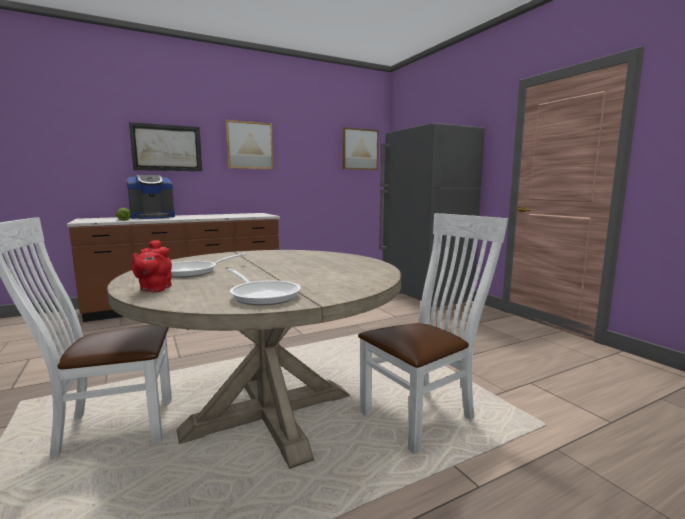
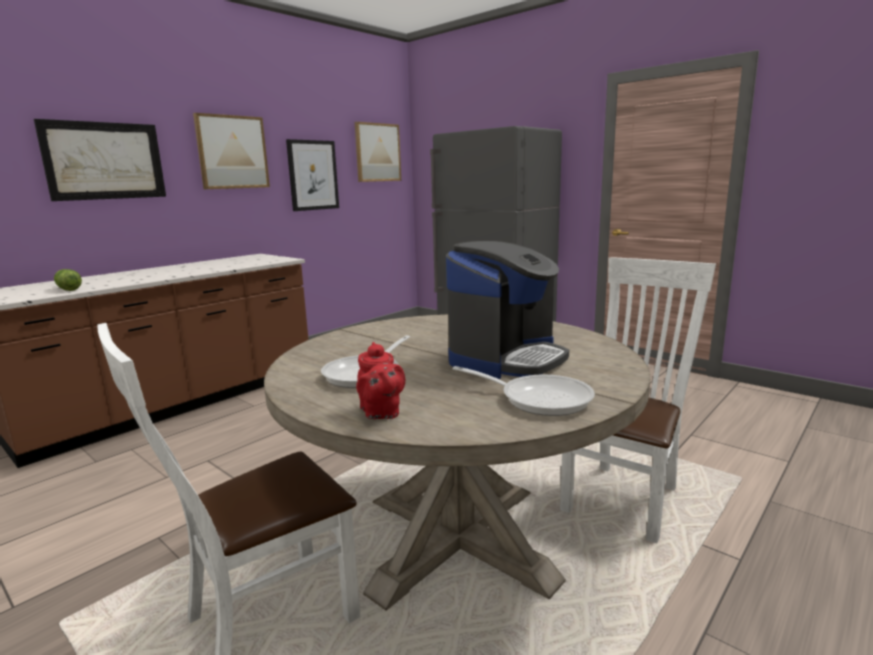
camera: 20 degrees left, 5 degrees up
(153, 217) = (103, 278): coffee machine -> coffee machine (506, 359)
(307, 163) = (313, 175): none -> picture

